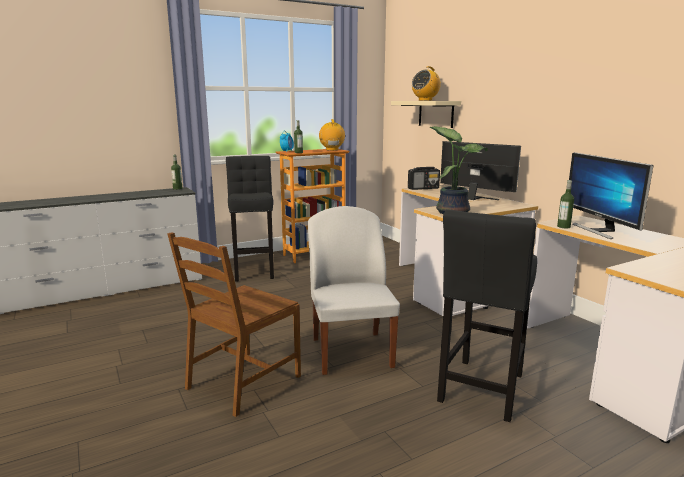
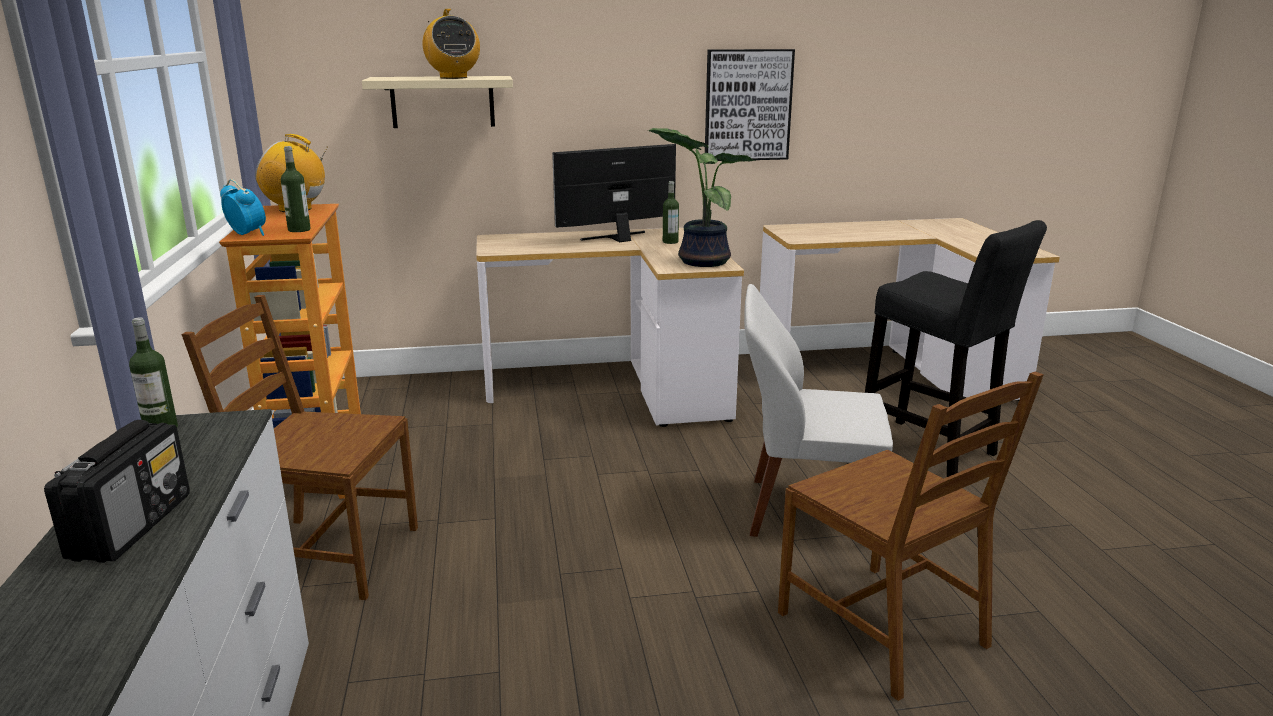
camera: 70 degrees left, 5 degrees up
(254, 270) = (328, 556): black stool -> brown chair
(423, 188) = (504, 246): radio -> radio (133, 525)
(563, 226) = (817, 239): bottle -> bottle (670, 242)
(582, 124) = (747, 105): none -> picture
(599, 230) = (841, 233): monitor -> none

